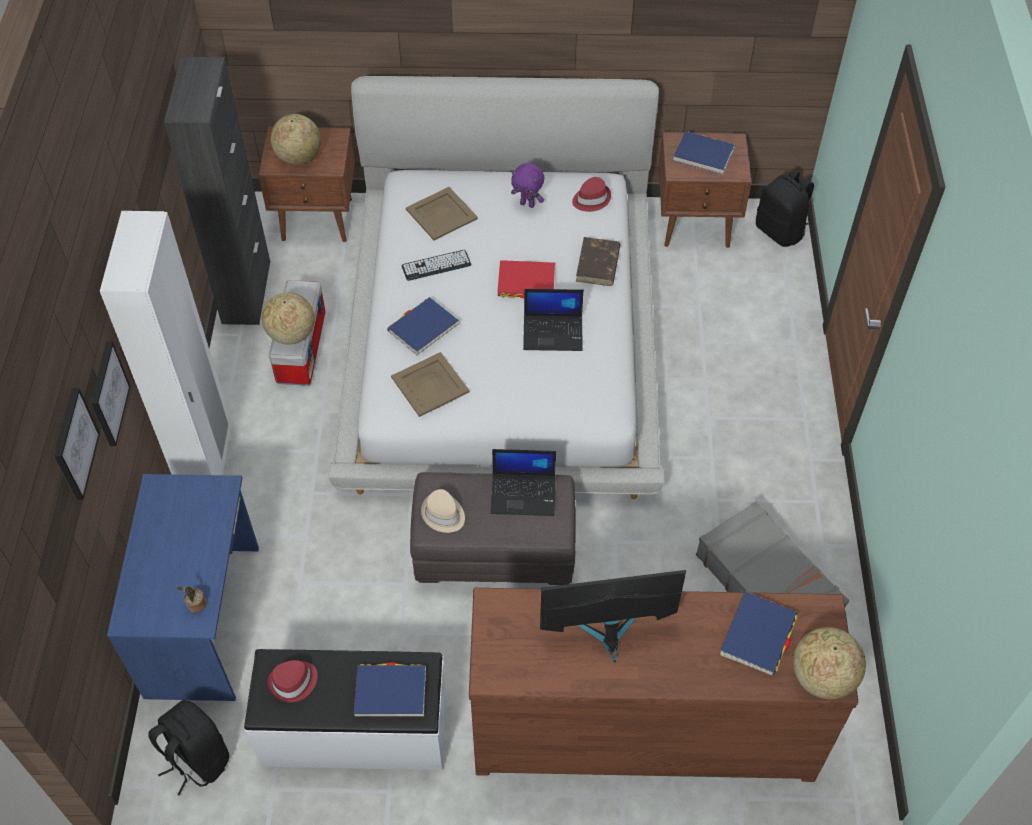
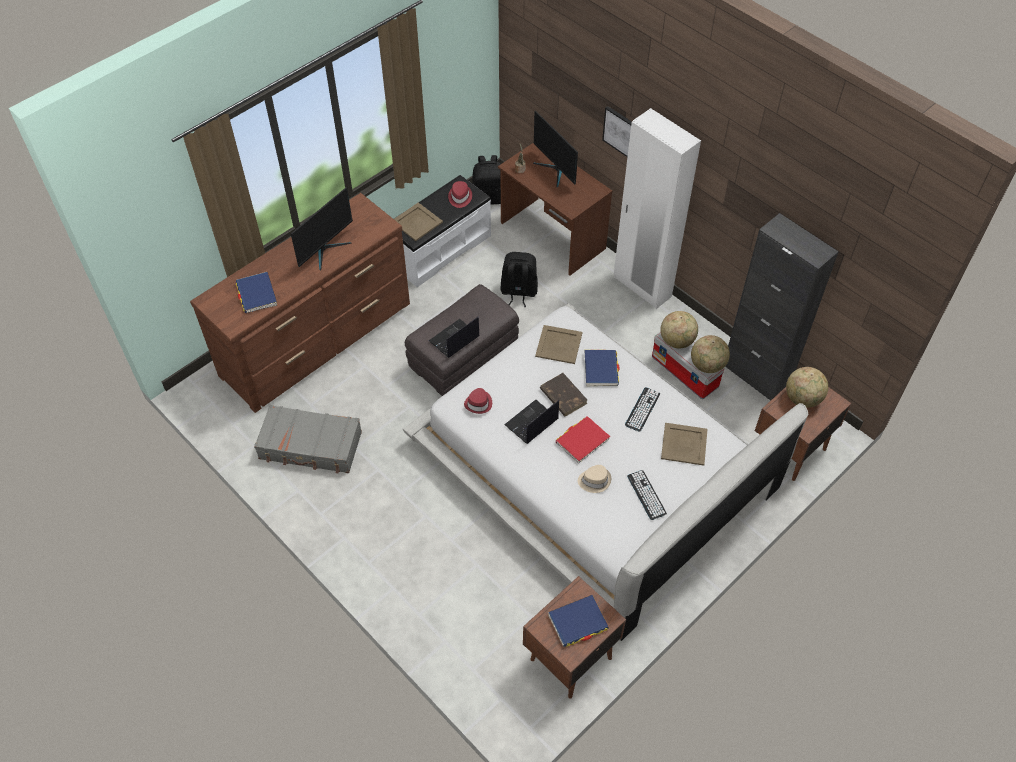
camera: 135 degrees right, 0 degrees up
(74, 444) = (584, 85): picture -> none
(160, 562) = (555, 170): none -> monitor
(205, 620) = (552, 236): blue desk -> brown desk
(390, 692) = (417, 221): blue book -> beige tray
(443, 514) = (480, 302): beige hat -> beige hat (594, 480)
(527, 204) = (646, 495): purple plush toy -> keyboard
(591, 199) = (615, 533): red hat -> red hat (479, 403)
(598, 264) = (557, 488): brown book -> brown book (563, 396)
(780, 231) = (509, 707): black backpack -> black backpack (518, 292)
(822, 677) = (213, 298): globe -> globe (707, 365)

